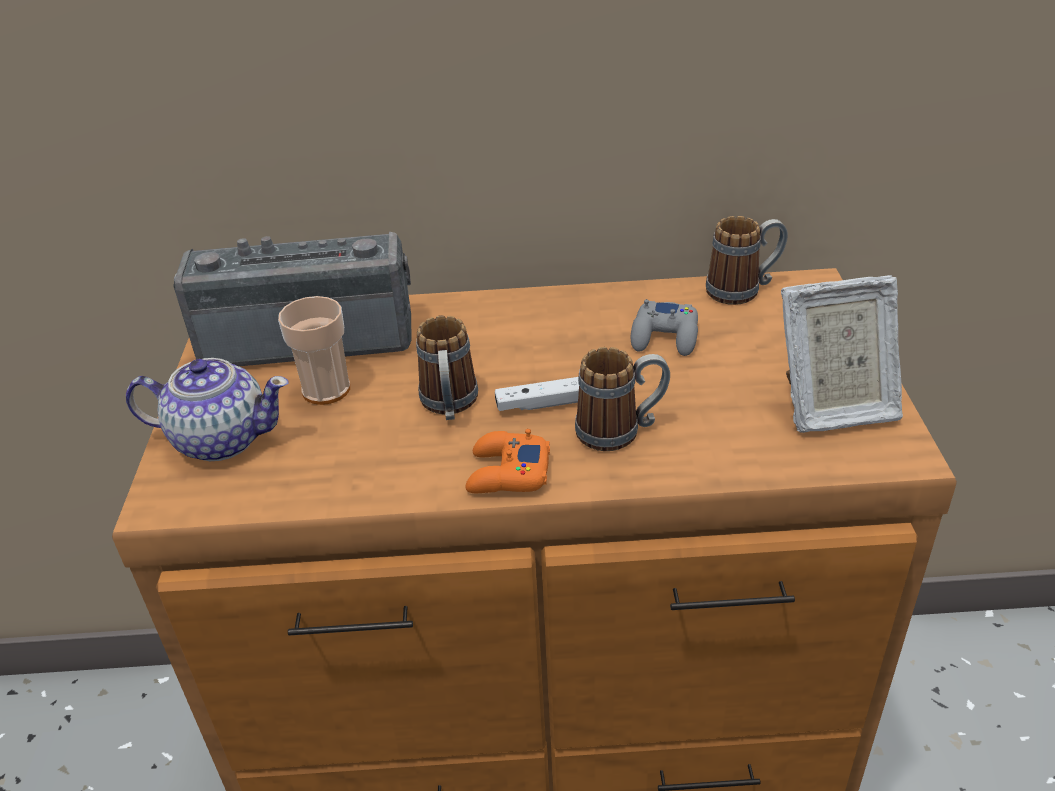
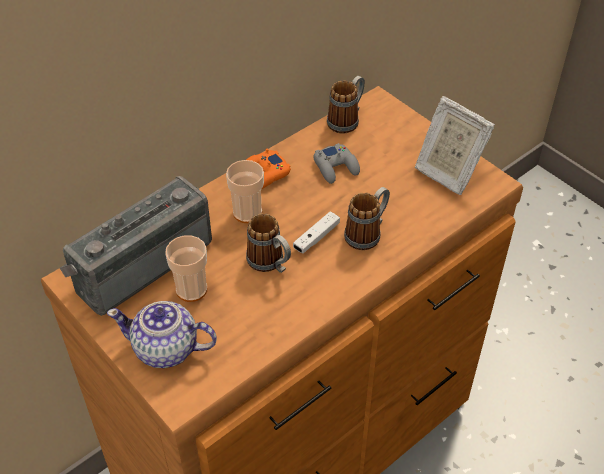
camera: 40 degrees left, 10 degrees up
(220, 438) = (166, 349): teapot -> teapot turned 135 degrees counterclockwise
(490, 339) = (247, 212): none -> cup
(507, 473) = (338, 284): orange game controller -> orange game controller (265, 174)
(832, 408) = (447, 172): picture frame -> picture frame turned 90 degrees clockwise

